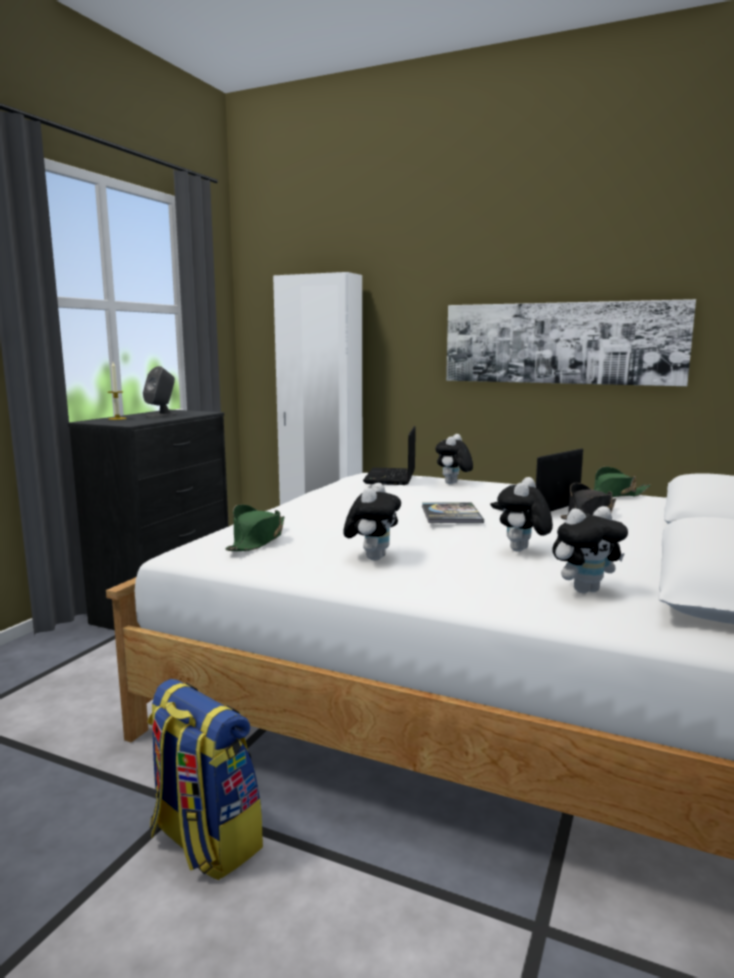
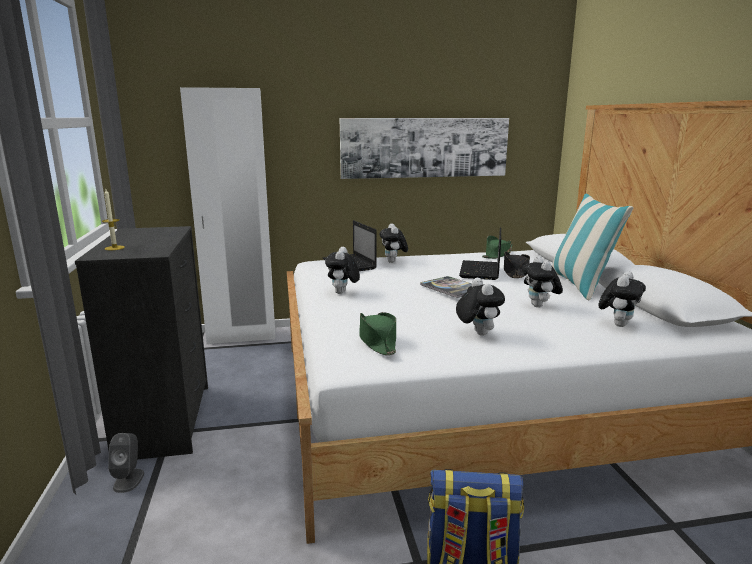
camera: 35 degrees left, 5 degrees up
(161, 415) = (146, 237): grey speaker -> grey speaker (129, 480)
(327, 500) = (342, 293): none -> plush toy
(653, 543) = (580, 285): none -> pillow

